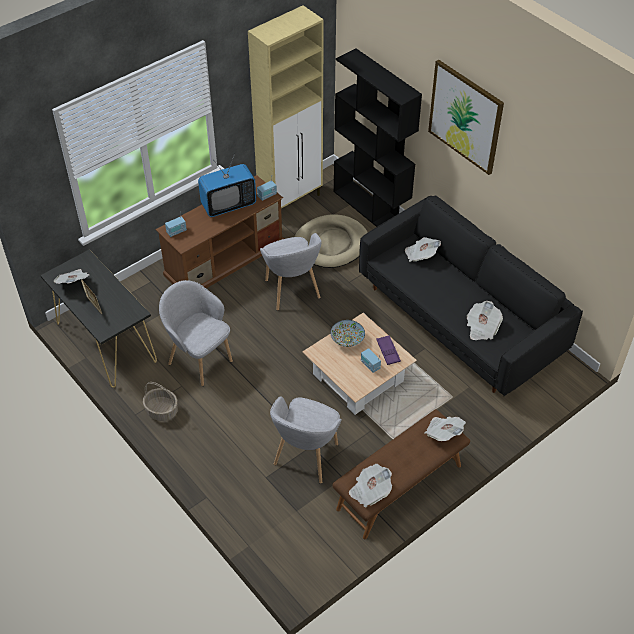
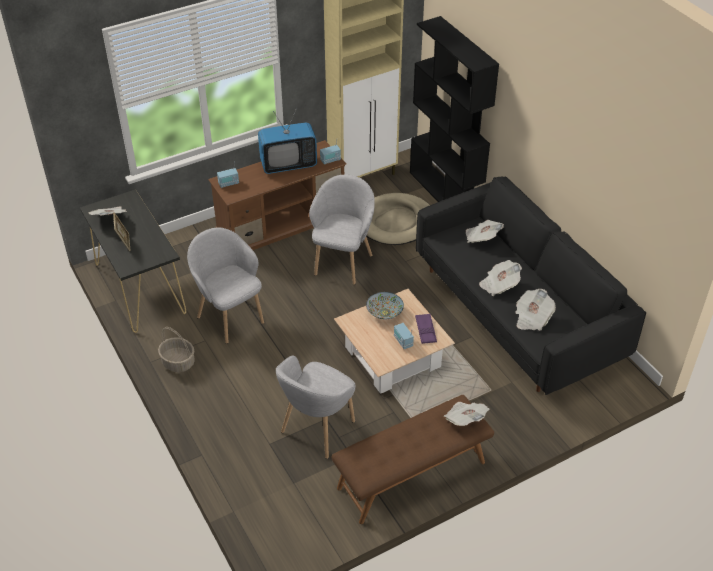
camera: 10 degrees right, 5 degrees down
(292, 291) = (343, 263): grey armchair -> grey armchair turned 150 degrees counterclockwise
(370, 491) = (369, 468): newspaper -> newspaper (499, 285)
(465, 117) = (540, 88): picture -> none

